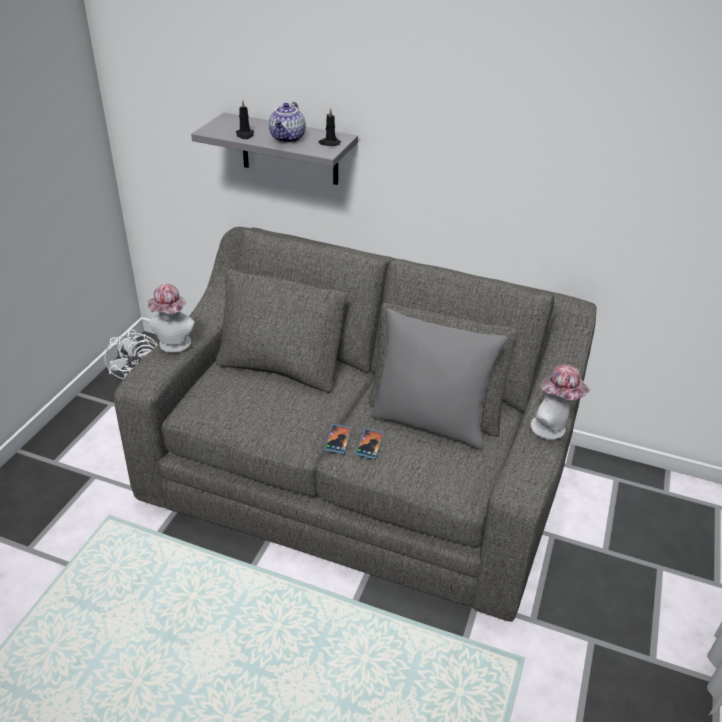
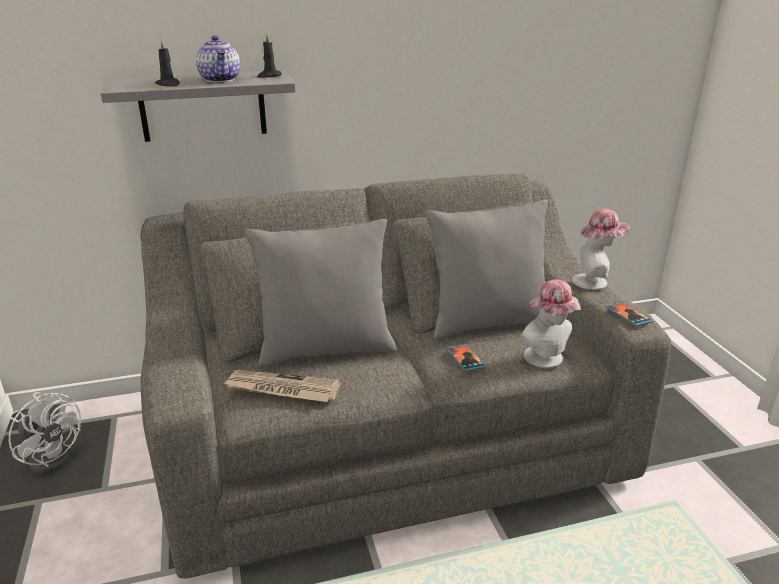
camera: 35 degrees left, 10 degrees down
(174, 346) = (173, 353): hat -> hat (547, 359)
(223, 404) = (282, 389): none -> newspaper
(285, 387) = (326, 349): none -> grey pillow
(338, 440) = (432, 369): phone -> phone (628, 315)

